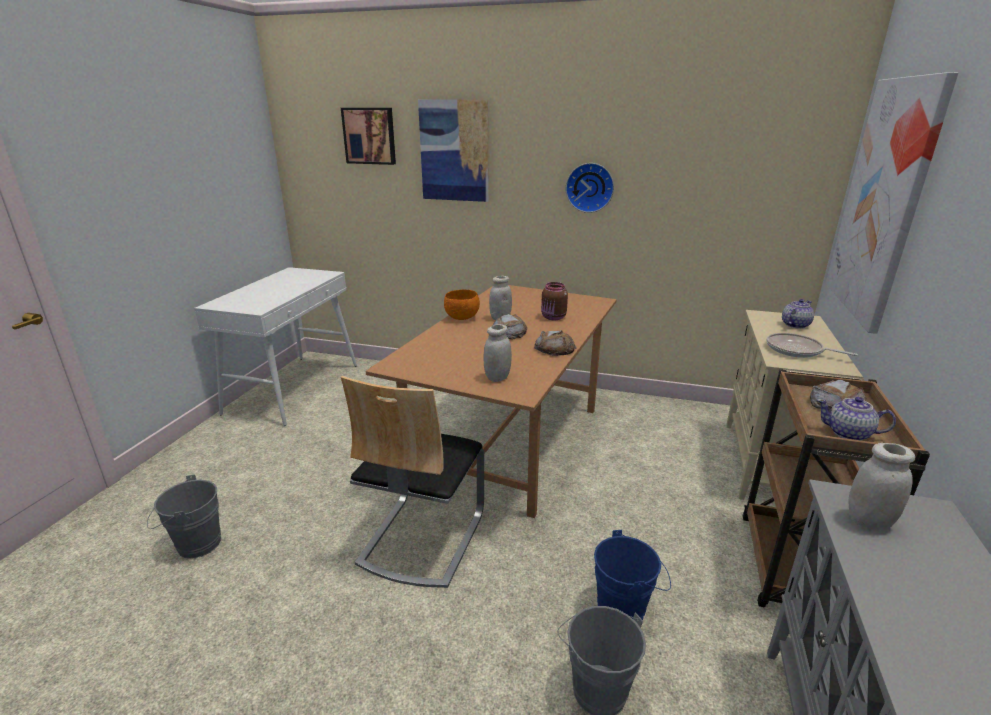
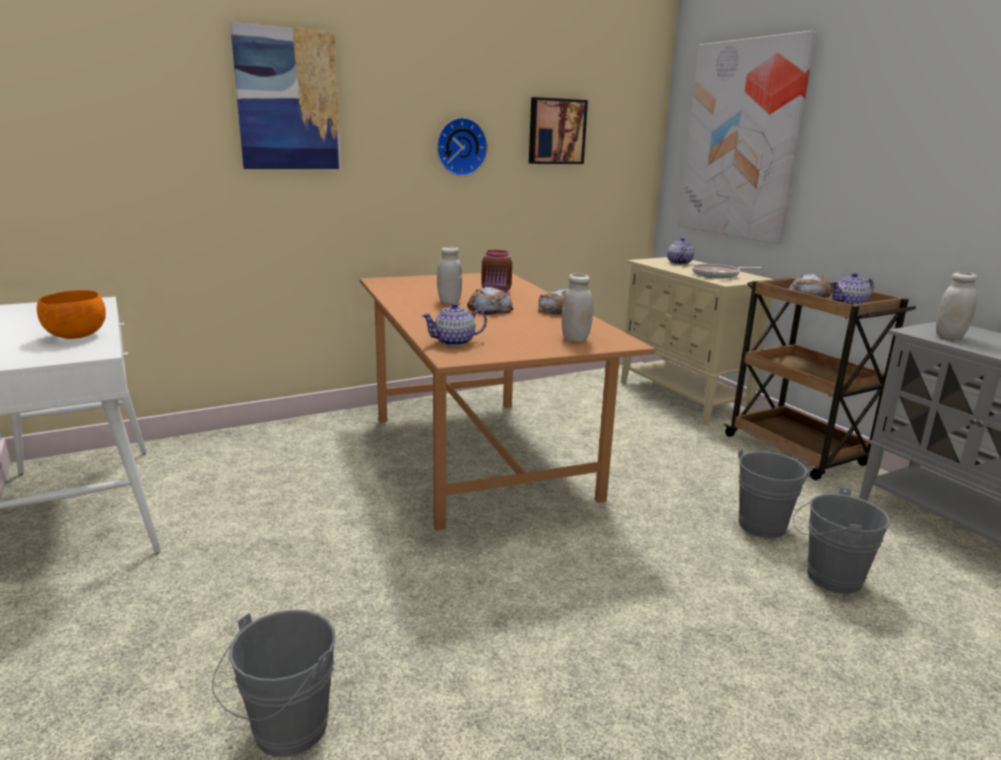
camera: 45 degrees left, 5 degrees down
(370, 136) = (142, 72): picture -> picture (556, 131)
(419, 354) = (455, 342): none -> teapot
(422, 537) = (545, 564): chair -> none
(462, 318) = (411, 309): orange bowl -> orange bowl (77, 337)
(626, 609) = (764, 523): blue bucket -> grey bucket

